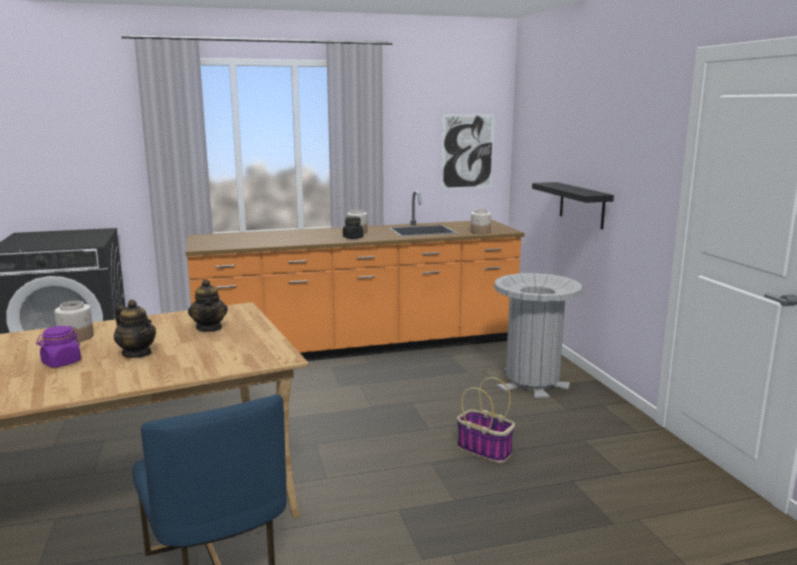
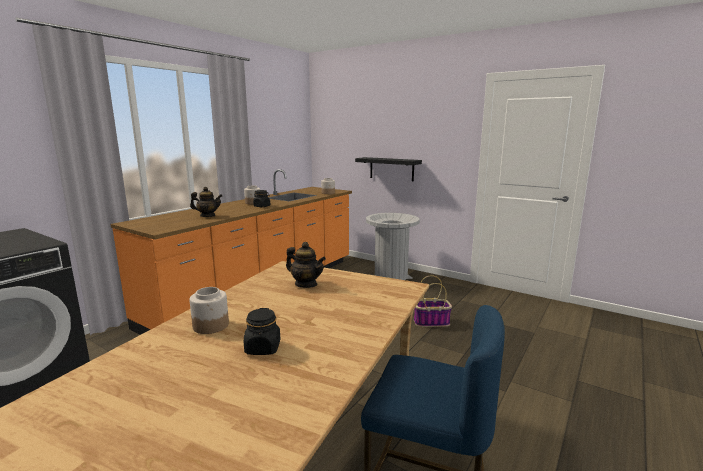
camera: 40 degrees left, 0 degrees up
(61, 363) = (263, 348): purple jar -> black jar
(137, 353) = (307, 318): teapot -> teapot (208, 216)
(467, 151) = (290, 141): picture -> none

